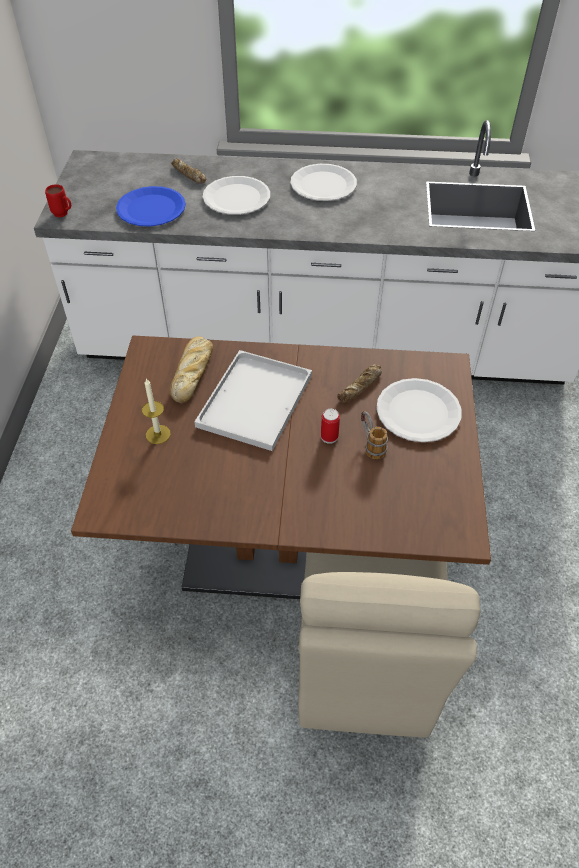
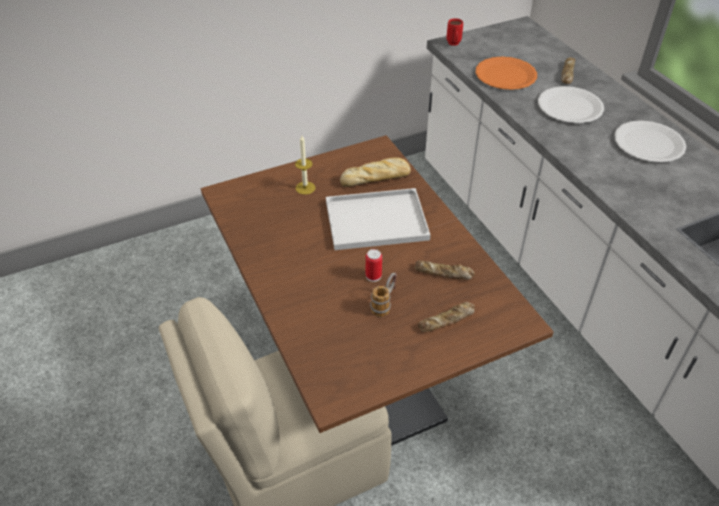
camera: 60 degrees right, 5 degrees down
(151, 208) = (505, 75): blue plate -> orange plate
(418, 411) = (447, 320): white plate -> bread

